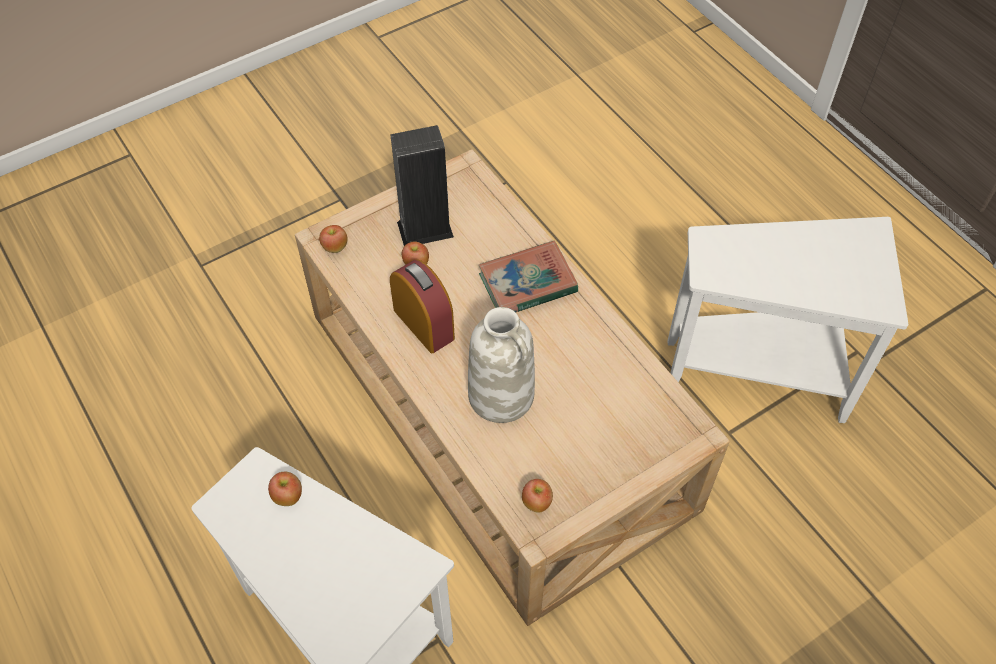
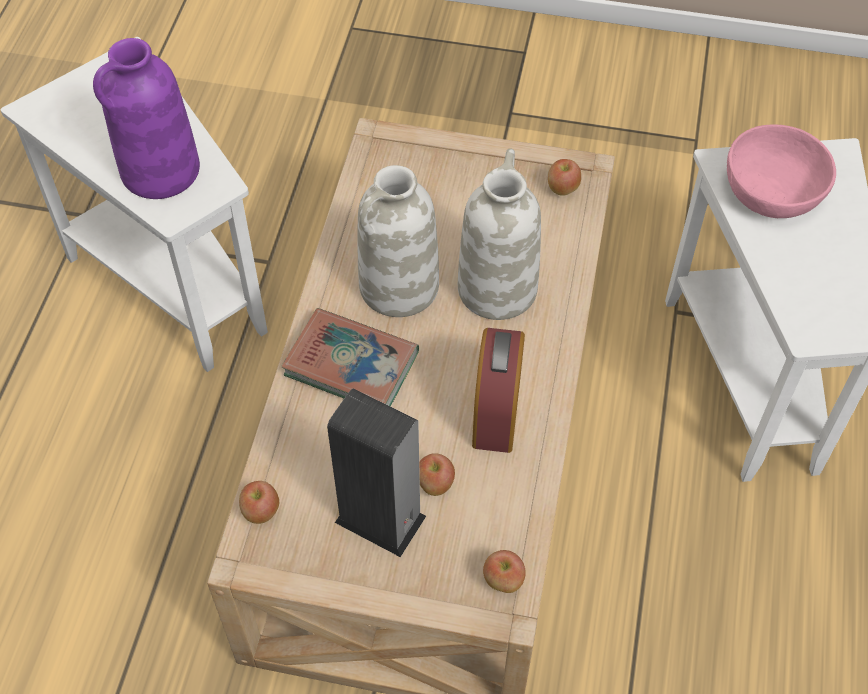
camera: 135 degrees left, 0 degrees up
(288, 496) = (796, 291): apple -> apple (261, 512)
(365, 571) = (773, 192): none -> pink bowl
(557, 347) = (398, 287): none -> white vase
(750, 255) = (160, 171): none -> purple vase

